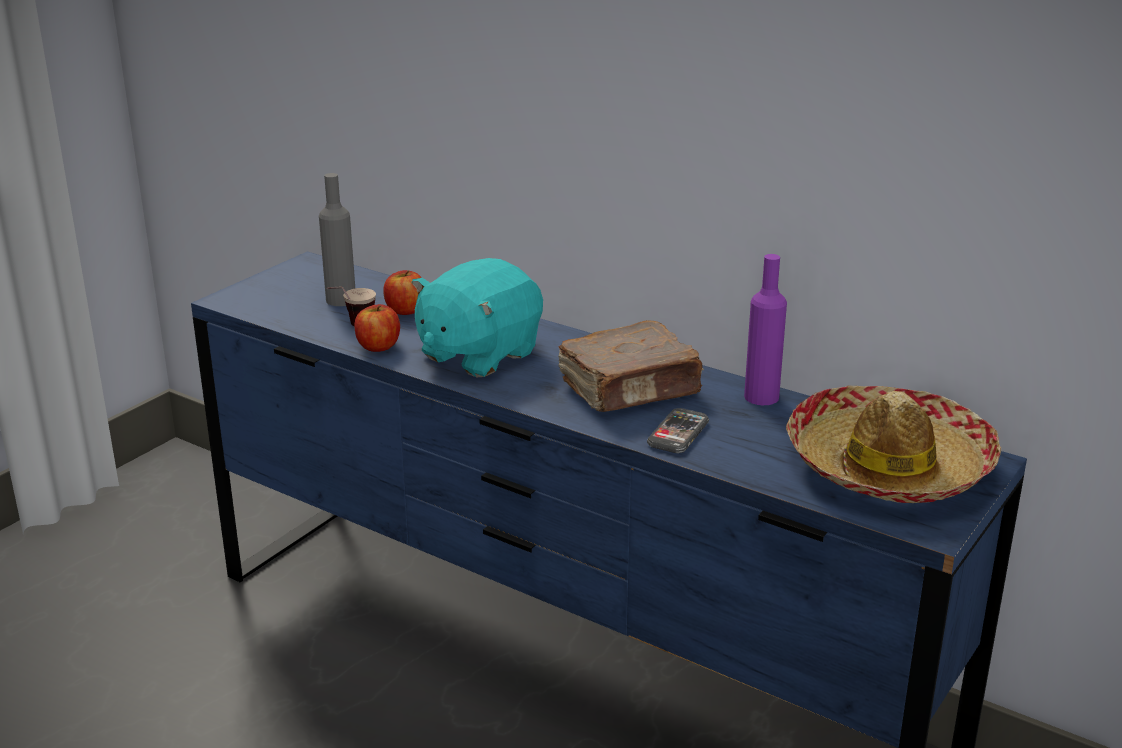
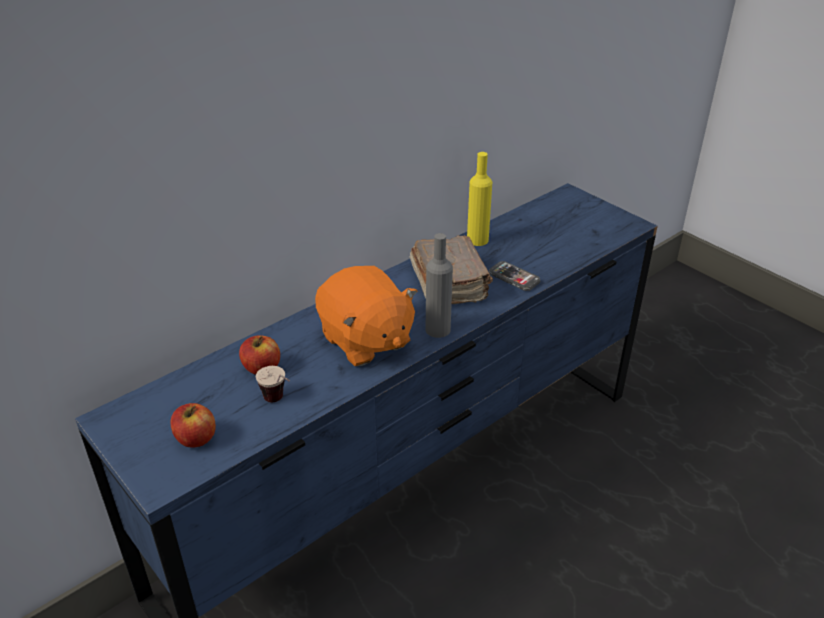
camera: 75 degrees left, 10 degrees up
(341, 300) = (214, 404): grey bottle -> grey bottle (438, 329)
(378, 346) = (325, 391): apple -> apple (196, 438)
(477, 354) = (365, 341): turquoise plush toy -> orange plush toy
(761, 397) = (477, 240): purple bottle -> yellow bottle
(888, 465) = (568, 220): hat -> none

